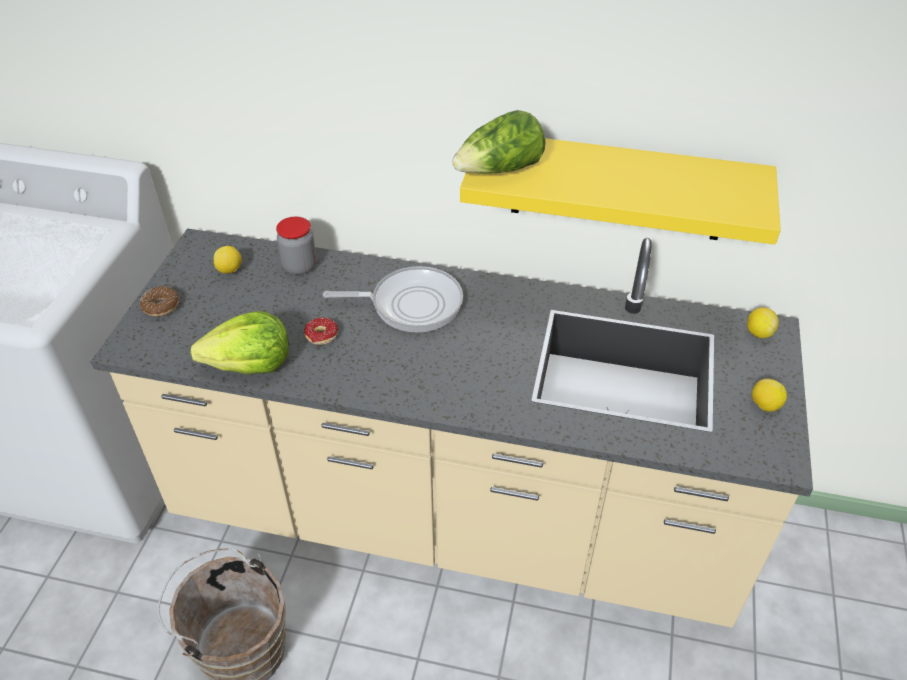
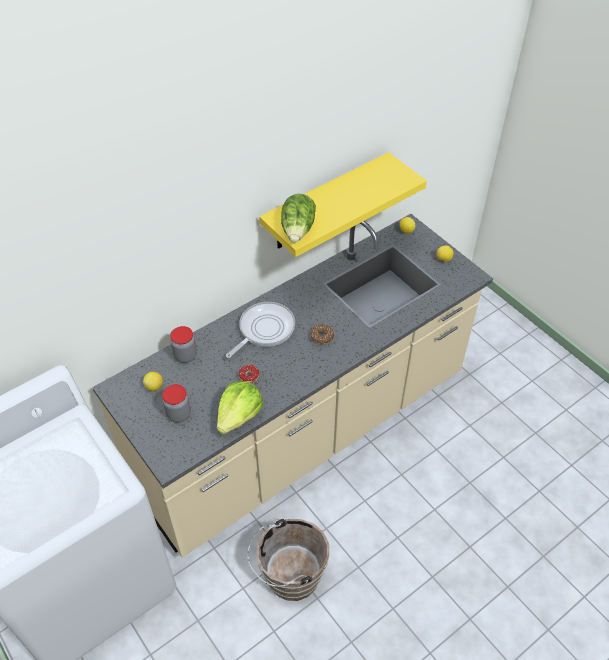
camera: 50 degrees left, 5 degrees up
(161, 306) = (150, 432): donut -> donut (322, 336)
(207, 312) = (178, 414): none -> jar

